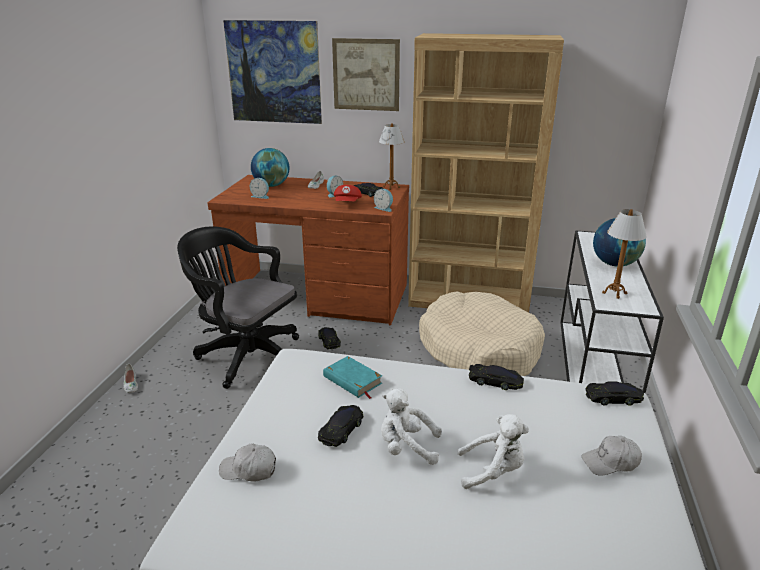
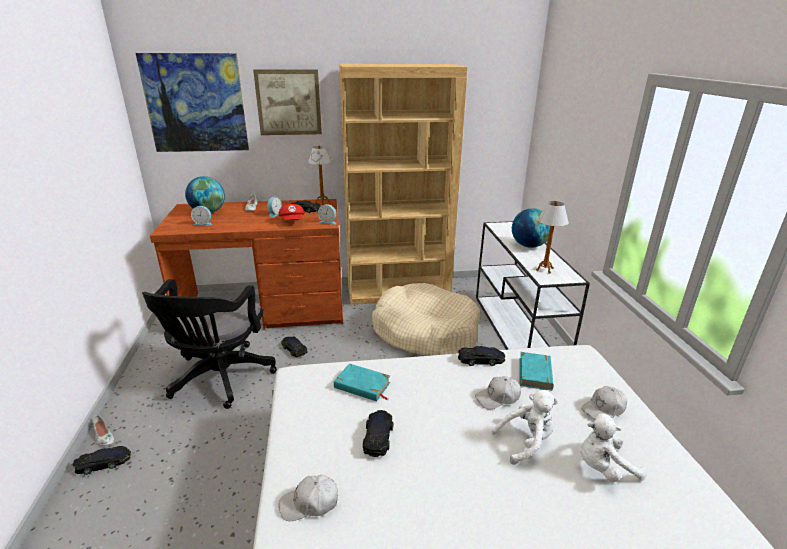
camera: 20 degrees left, 0 degrees up
(246, 355) = (219, 379): black office chair -> black office chair turned 90 degrees counterclockwise
(406, 447) = (445, 439): white plush toy -> white plush toy (603, 467)
(489, 422) = (498, 398): none -> white cap
(551, 408) = (535, 373): none -> turquoise book
(613, 398) = (573, 354): black toy car -> black toy car (104, 463)

